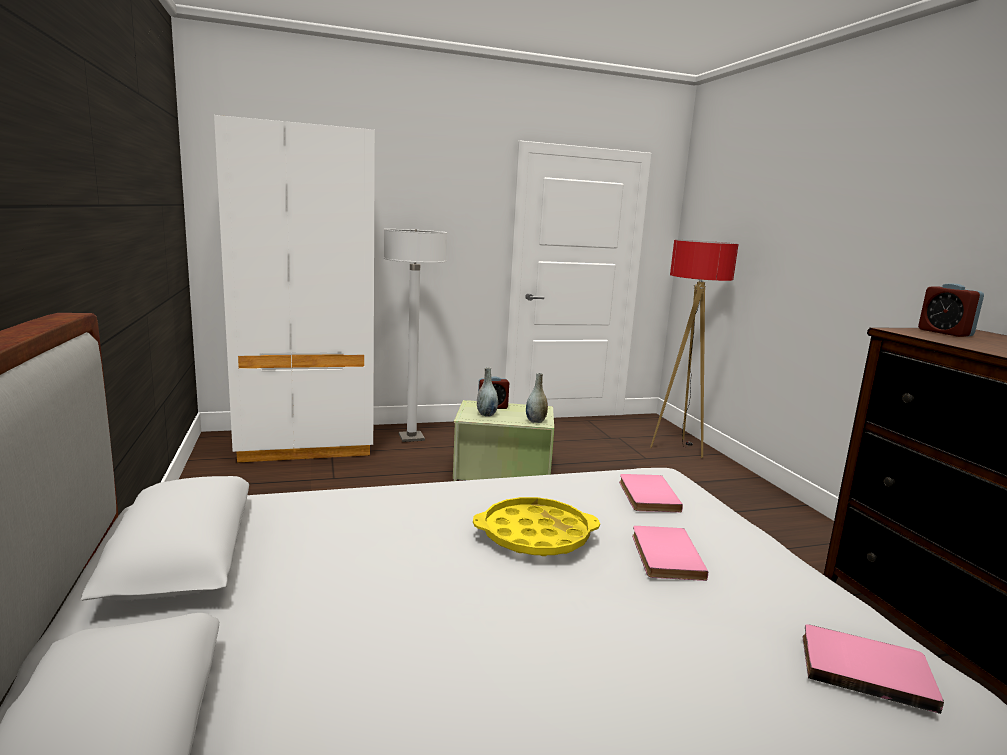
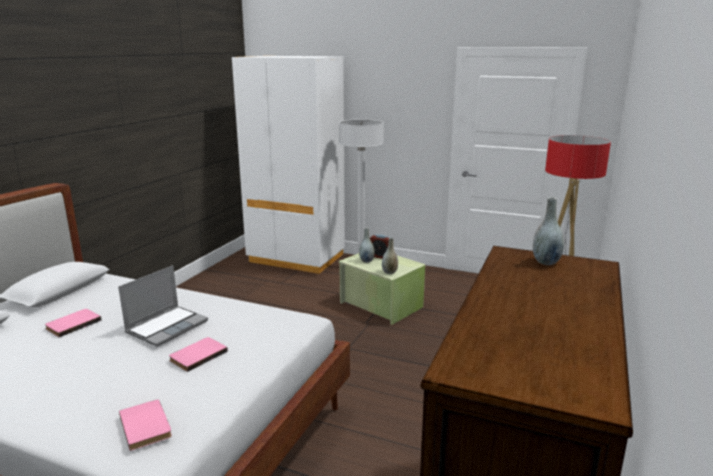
camera: 40 degrees right, 5 degrees up
(535, 535) = (167, 326): yellow tray -> laptop
(646, 496) = (262, 327): pink book -> pink book (72, 324)
(945, 333) = (546, 262): alarm clock -> grey vase

